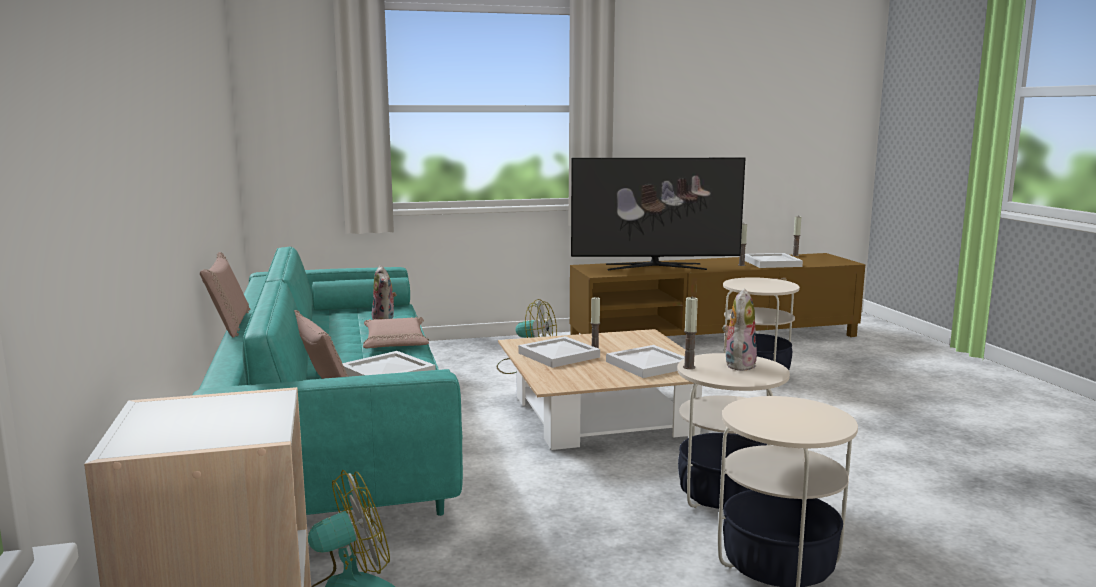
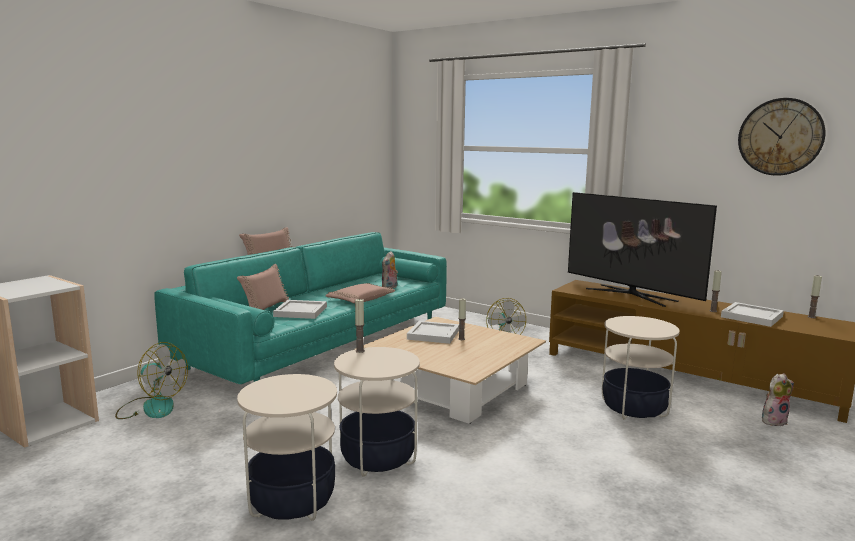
camera: 50 degrees right, 0 degrees up
(648, 364) = (460, 357): white tray -> none
(738, 364) = (388, 360): plush toy -> plush toy (773, 421)
(745, 89) = (780, 137): none -> wall clock

